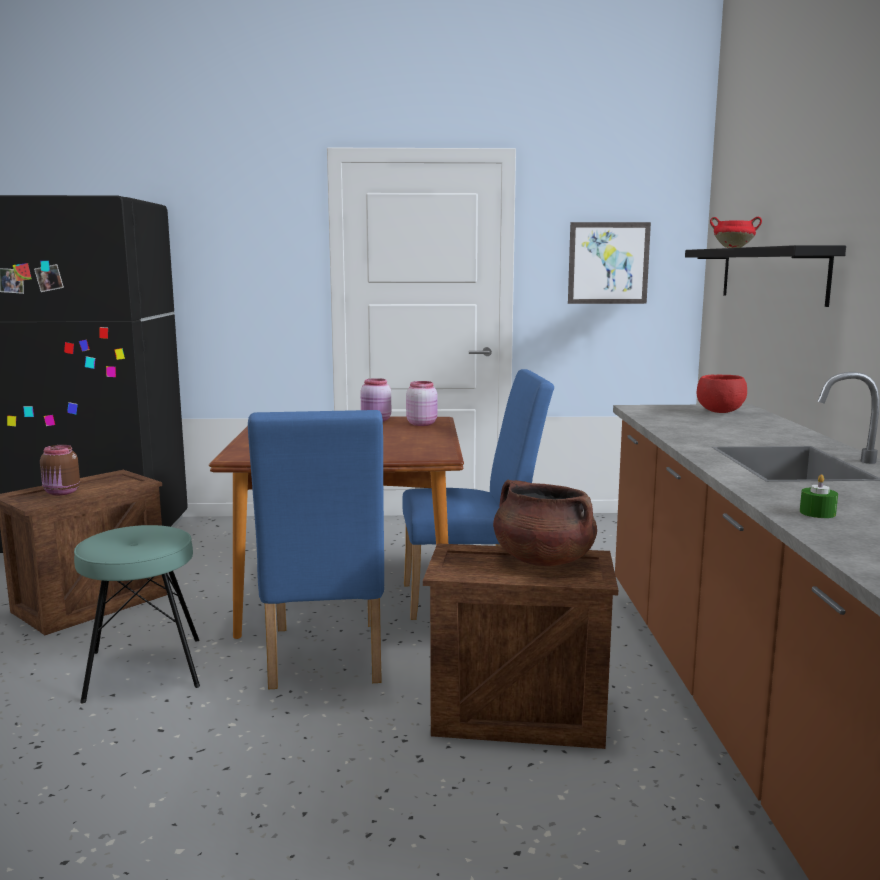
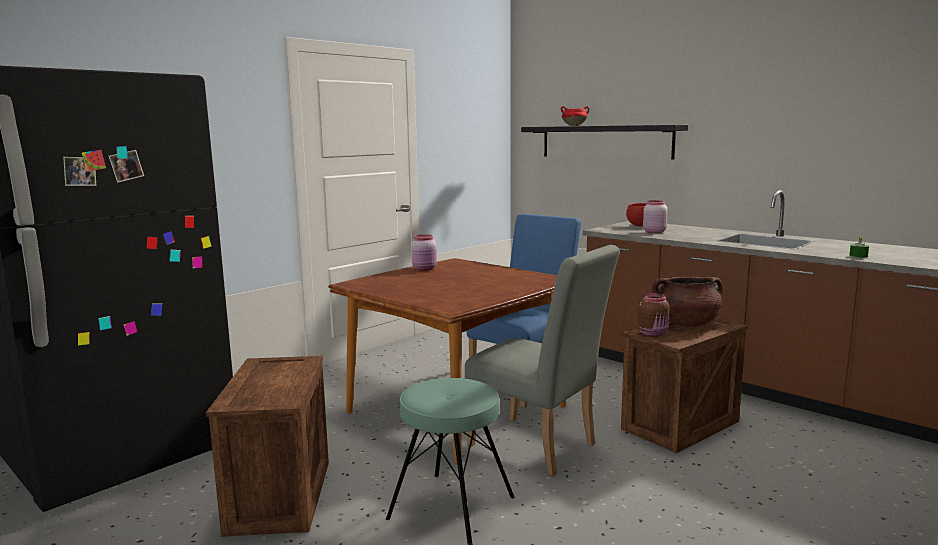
camera: 45 degrees left, 0 degrees up
(62, 492) = (270, 387): brown jar -> brown jar (653, 334)
(324, 660) = (539, 448): blue chair -> grey chair
(422, 423) = (461, 265): pink jar -> pink jar (653, 232)
(608, 263) = (466, 137): picture -> none

